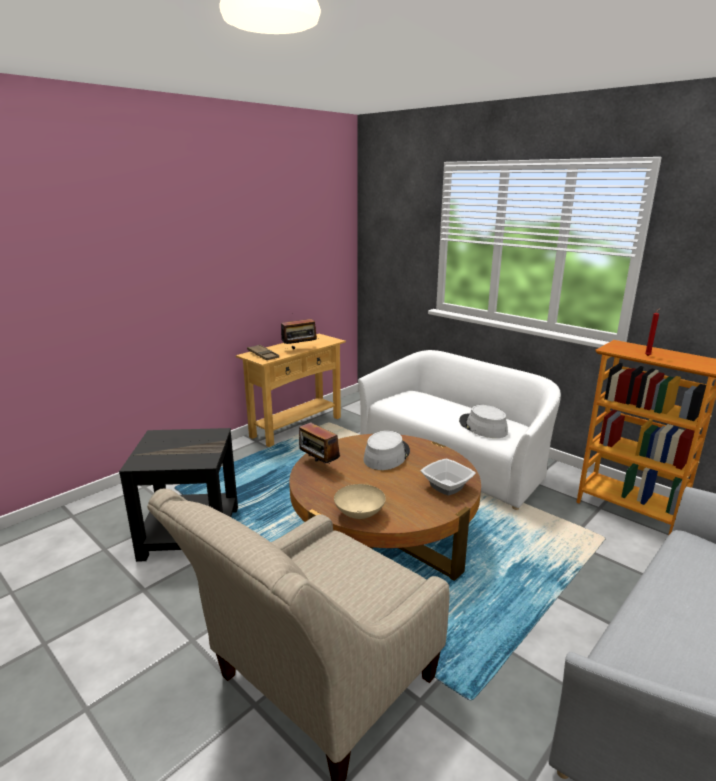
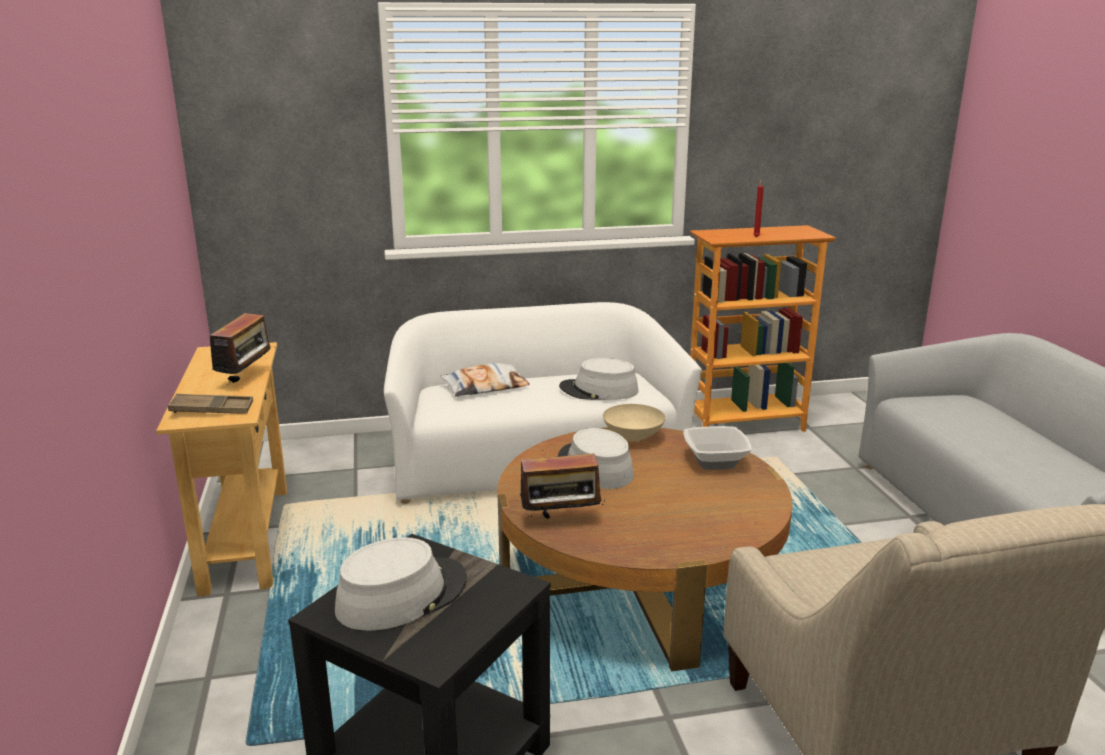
camera: 55 degrees left, 0 degrees up
(179, 442) = (401, 595): none -> grey hat
(360, 514) = (723, 534): beige bowl -> beige bowl (634, 437)
(434, 401) = (485, 387): none -> pillow

